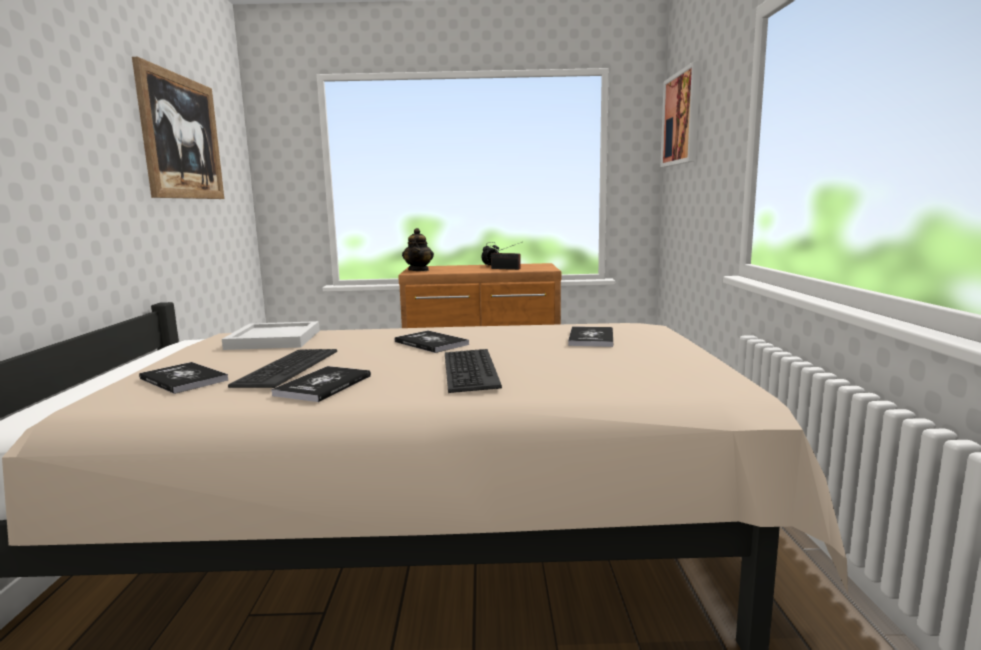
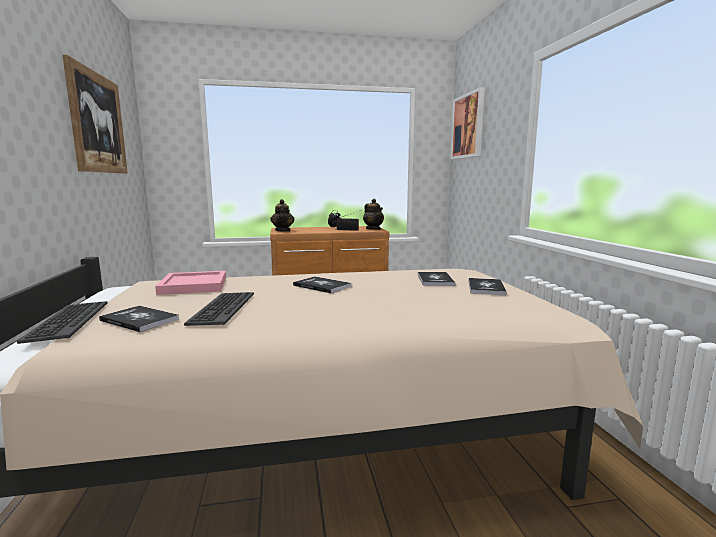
camera: 10 degrees left, 0 degrees up
(273, 339) = (193, 285): white tray -> pink tray
(323, 385) = (262, 321): book -> book (486, 287)
(468, 370) = (366, 306): keyboard -> keyboard (67, 321)
(542, 267) = (373, 229): none -> teapot

